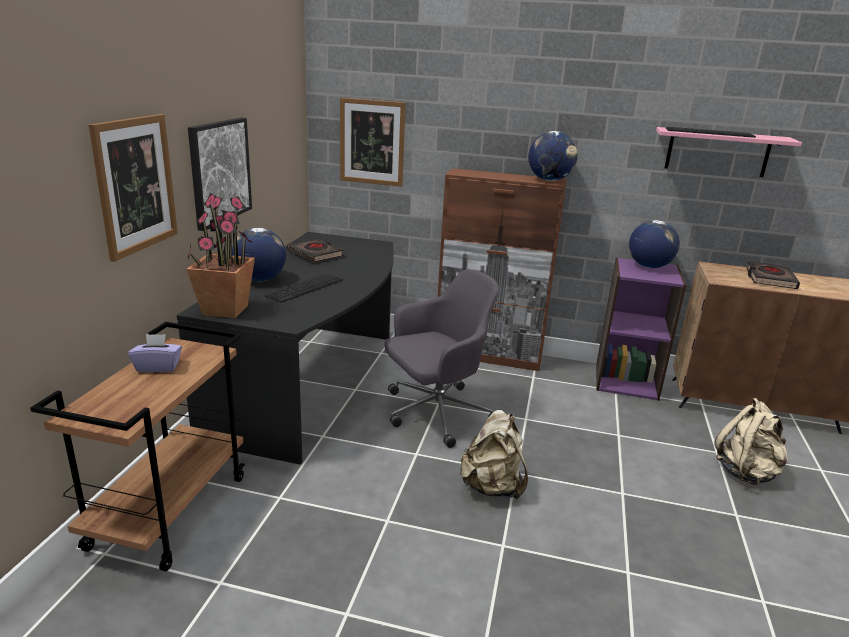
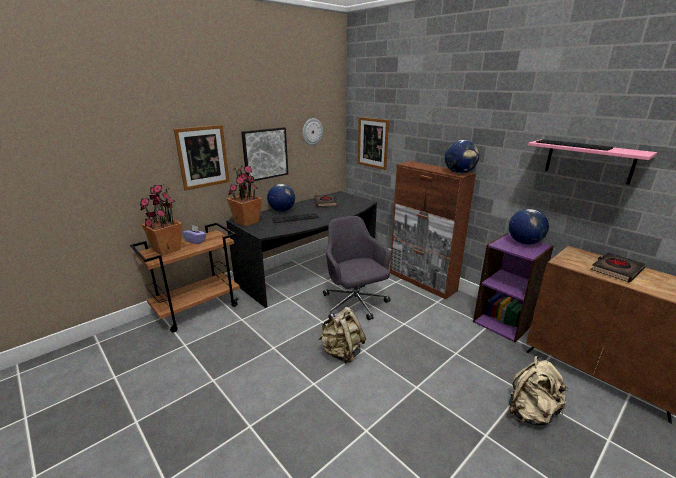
camera: 35 degrees right, 0 degrees up
(119, 398) = (166, 250): none -> potted plant
(273, 125) = (312, 131): none -> wall clock
(435, 413) = (355, 304): grey office chair -> grey office chair turned 120 degrees counterclockwise

